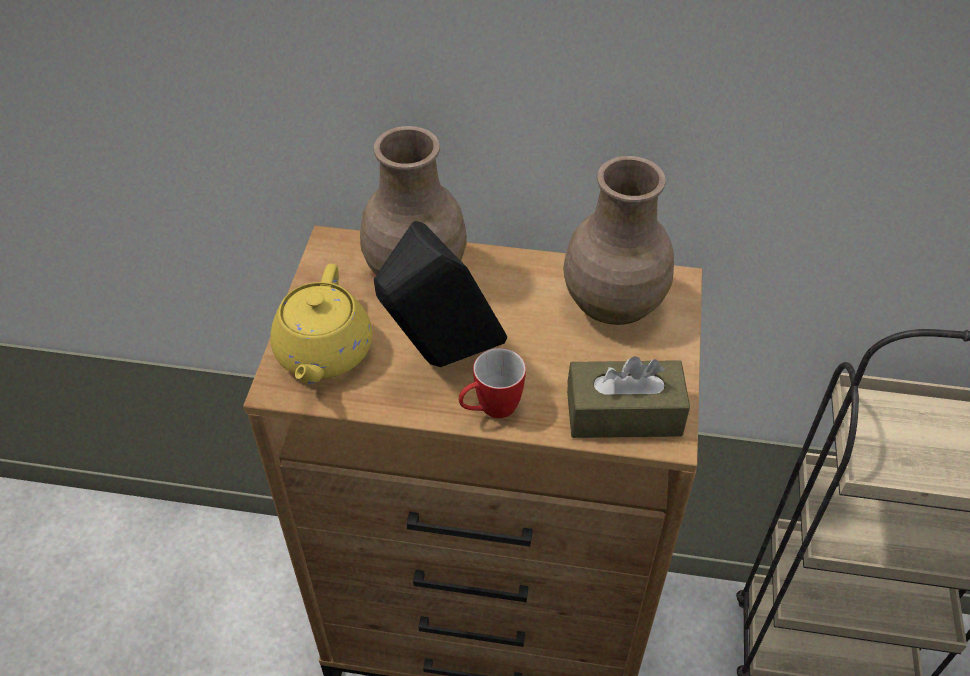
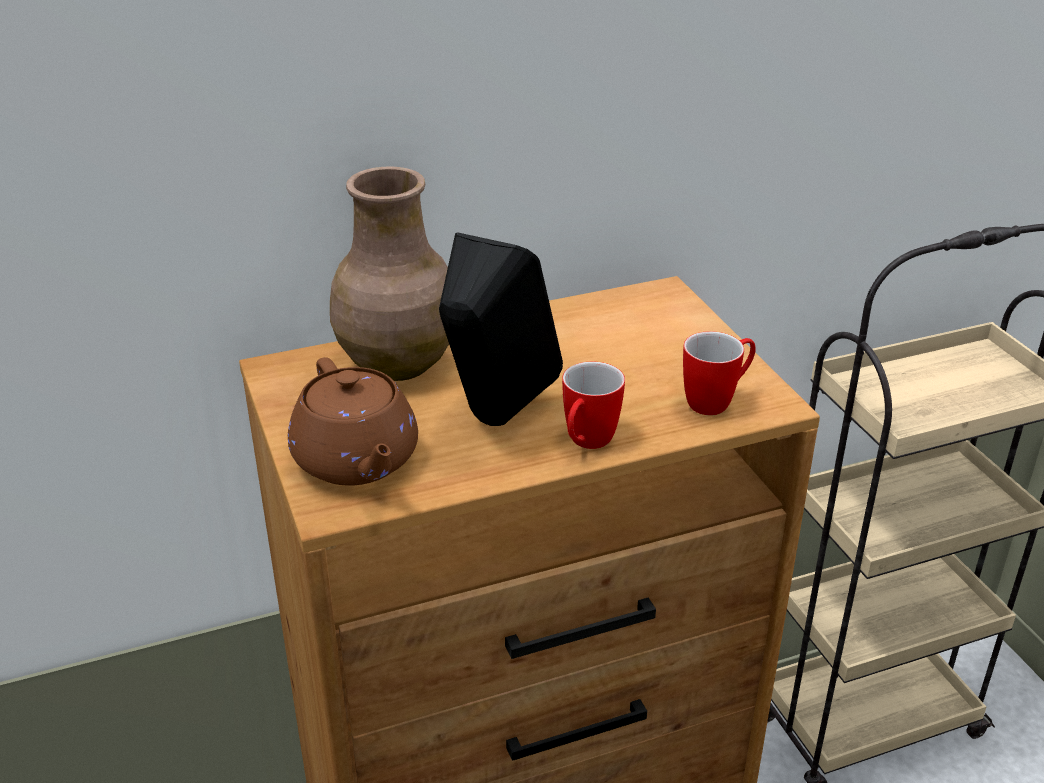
camera: 30 degrees left, 15 degrees down
(323, 353) = (356, 461): yellow teapot -> brown teapot
(611, 304) = (622, 325): brown vase -> none
(623, 413) = (717, 401): brown tissue box -> mug

